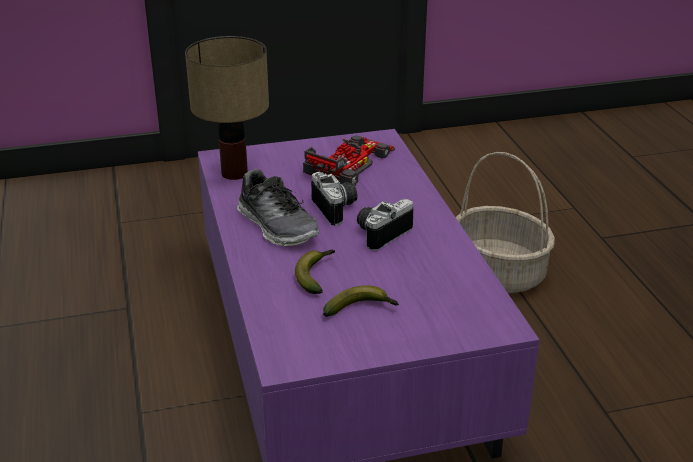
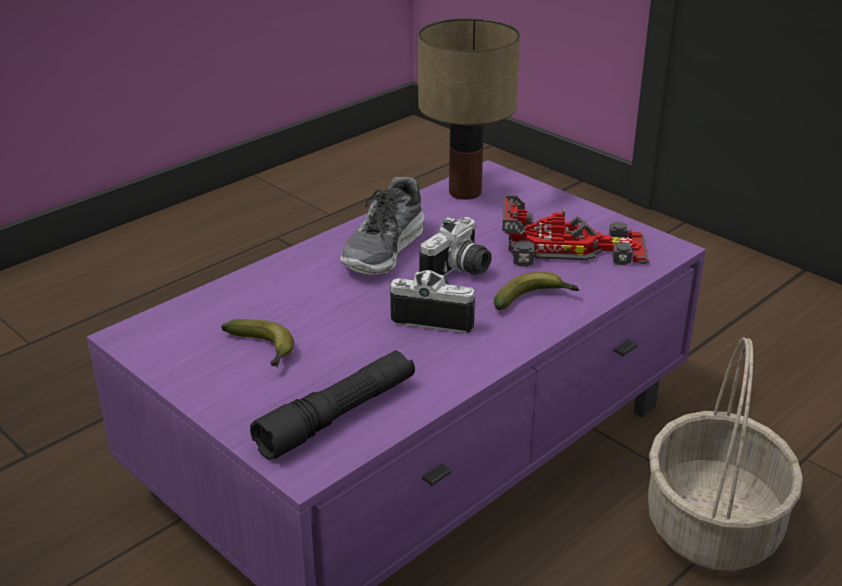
camera: 60 degrees right, 0 degrees up
(316, 275) = (307, 302): banana -> banana (534, 299)
(462, 300) = (338, 416): none -> black flashlight

